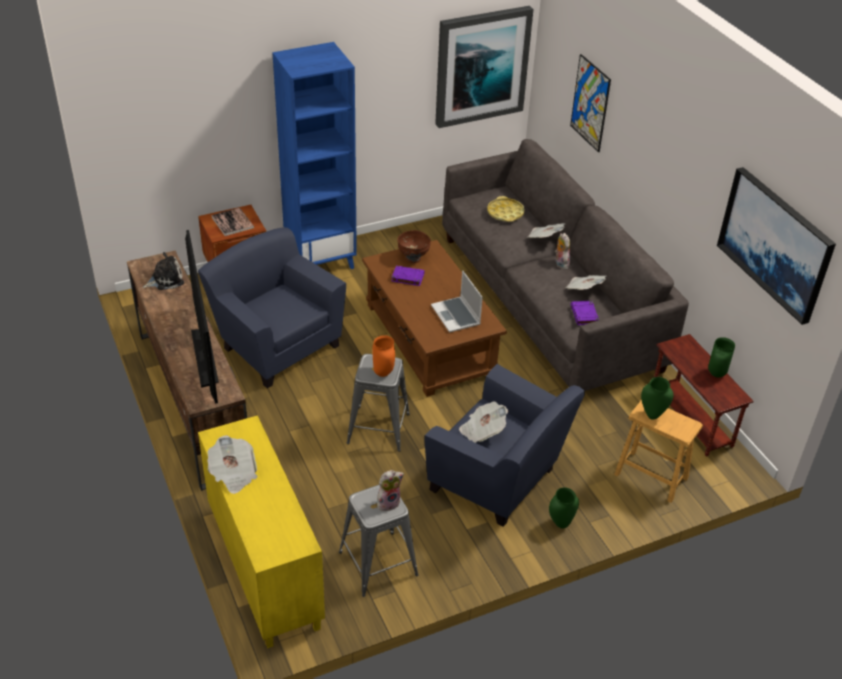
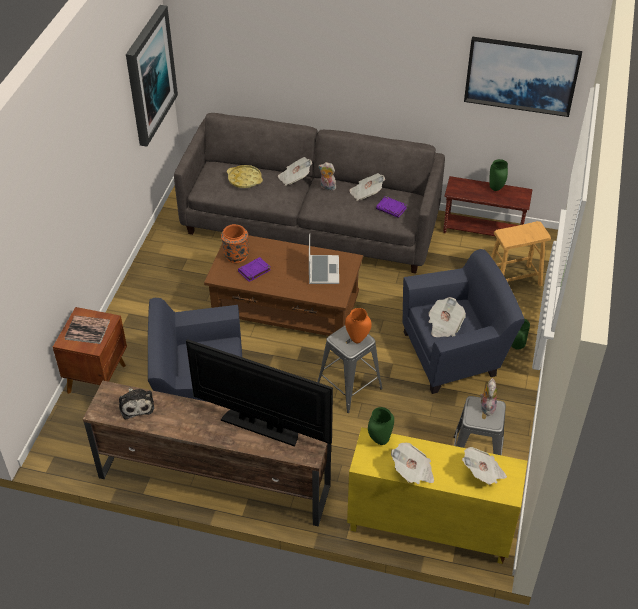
camera: 50 degrees left, 5 degrees up
(165, 280) = (136, 405): plush toy -> plush toy turned 150 degrees clockwise
(275, 525) = (483, 473): none -> newspaper
(321, 261) = (131, 316): blue bookcase -> none
(413, 258) = (236, 256): brown bowl -> orange vase
(456, 316) = (323, 270): laptop -> laptop turned 105 degrees counterclockwise
(590, 103) = (266, 56): picture -> none
(652, 415) = (514, 237): green vase -> green vase (380, 441)

